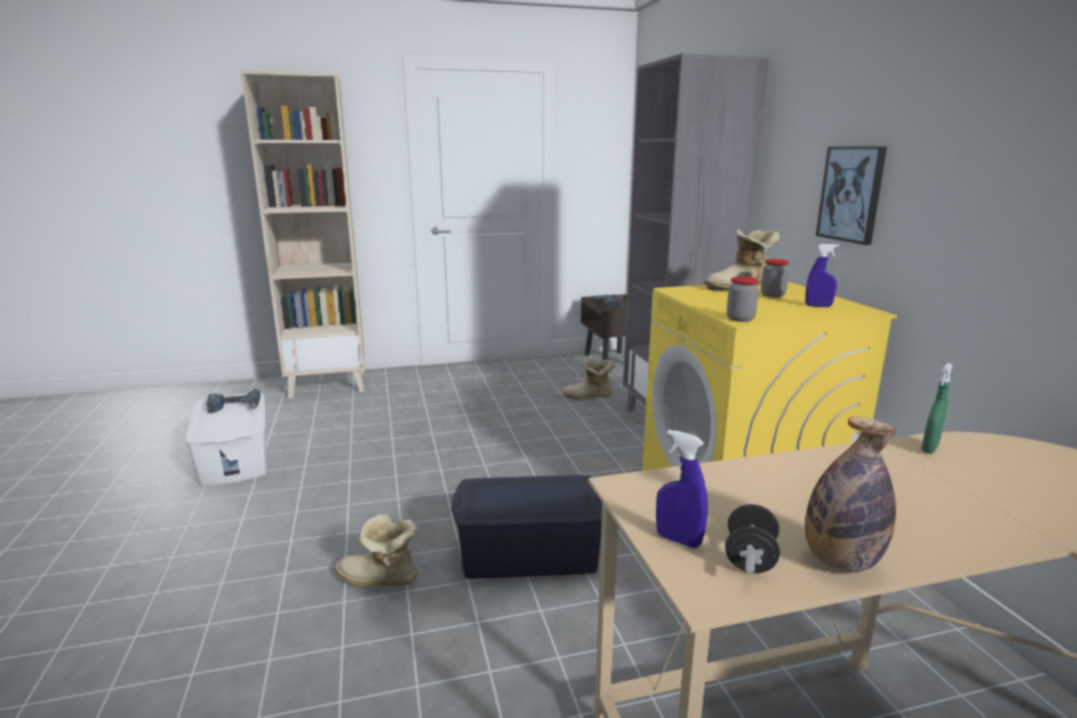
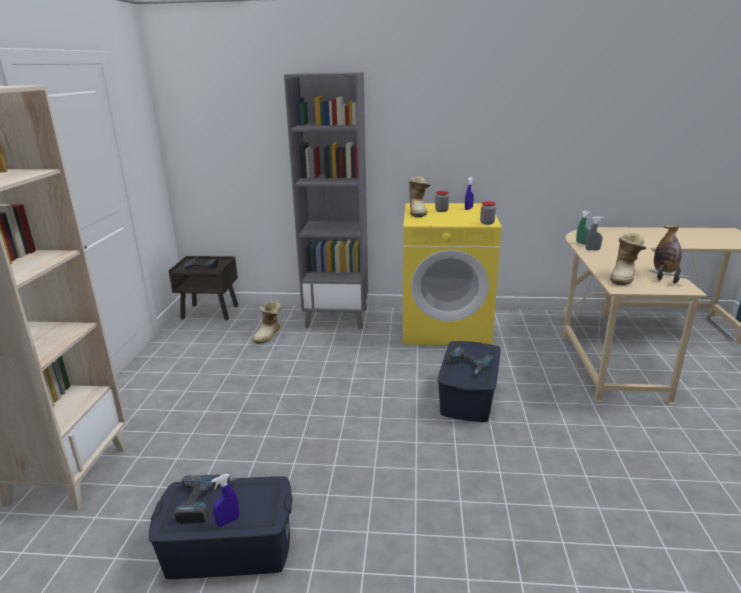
camera: 70 degrees left, 5 degrees up
(236, 458) = (229, 547): white storage box -> blue storage box
(378, 580) = (481, 456): boot -> boot (624, 277)
(520, 496) = (468, 365): none -> power drill
(678, 540) = (658, 288): blue spray bottle -> blue spray bottle (228, 521)
(851, 194) = (446, 150): picture -> none
(892, 461) = (592, 250): none -> grey spray bottle

